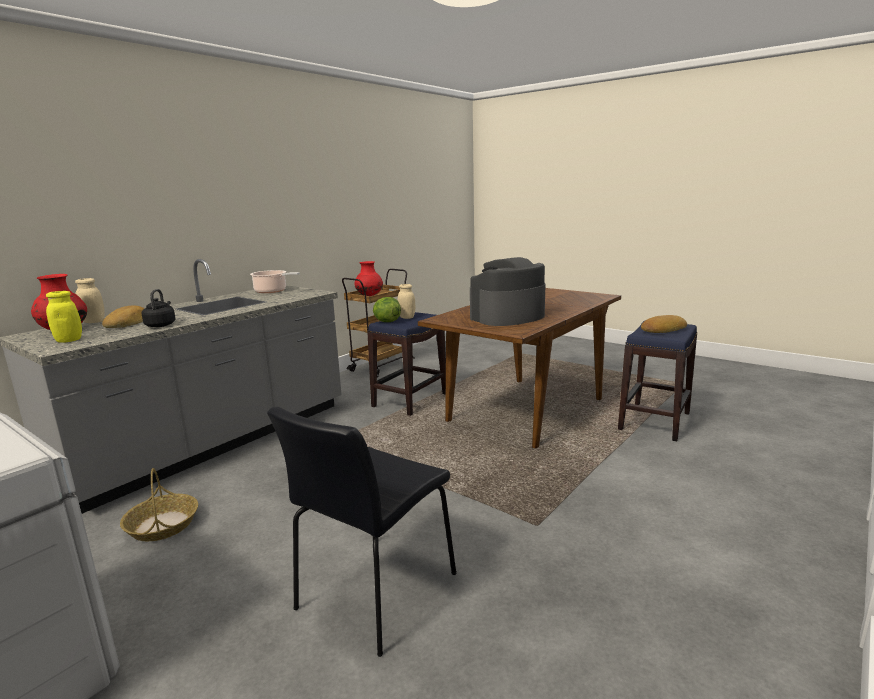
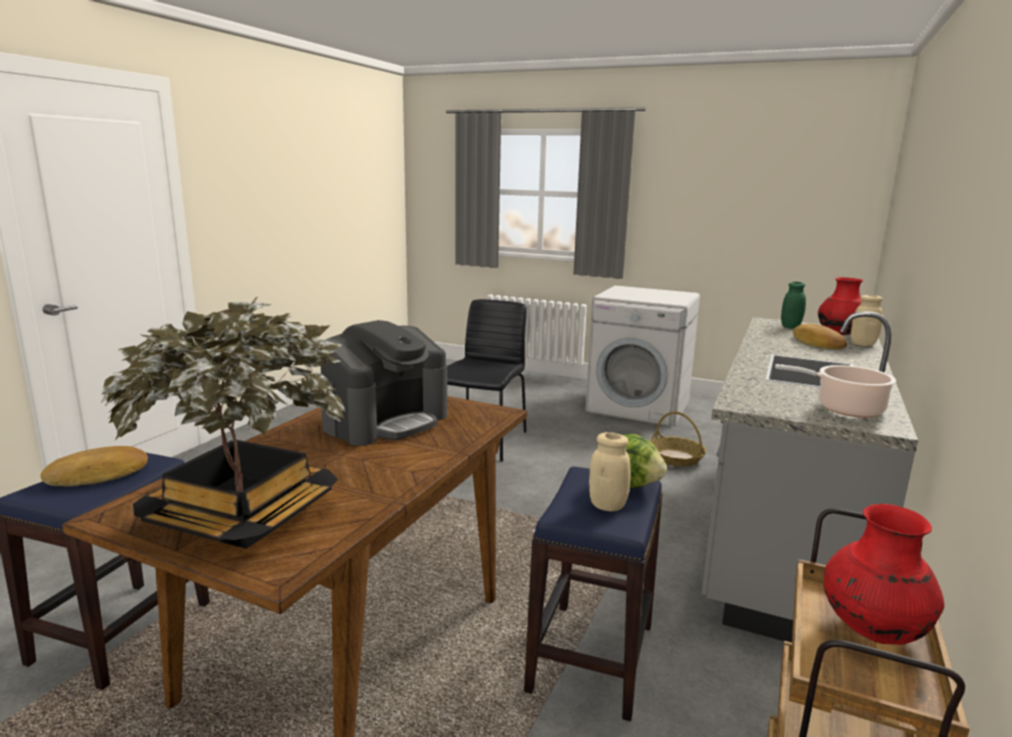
camera: 165 degrees right, 0 degrees up
(69, 340) = (790, 327): yellow jar -> green jar
(161, 325) = (769, 341): black kettle -> none
(556, 295) = (241, 516): none -> potted plant

